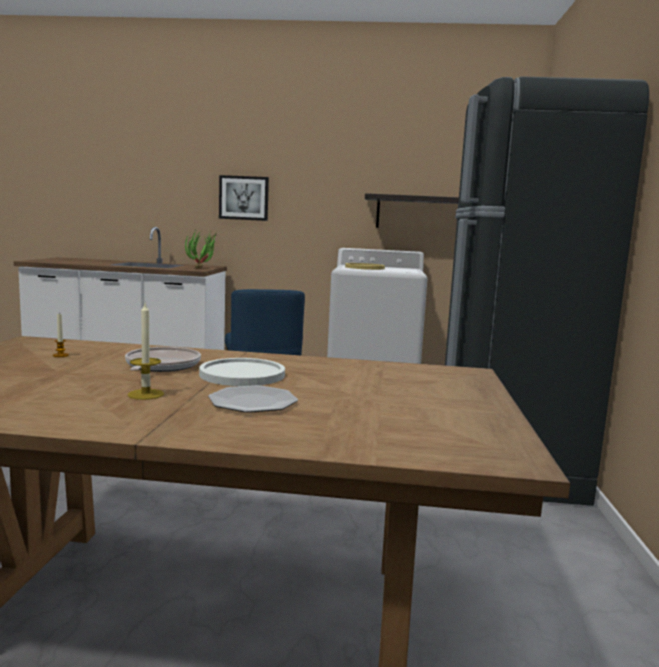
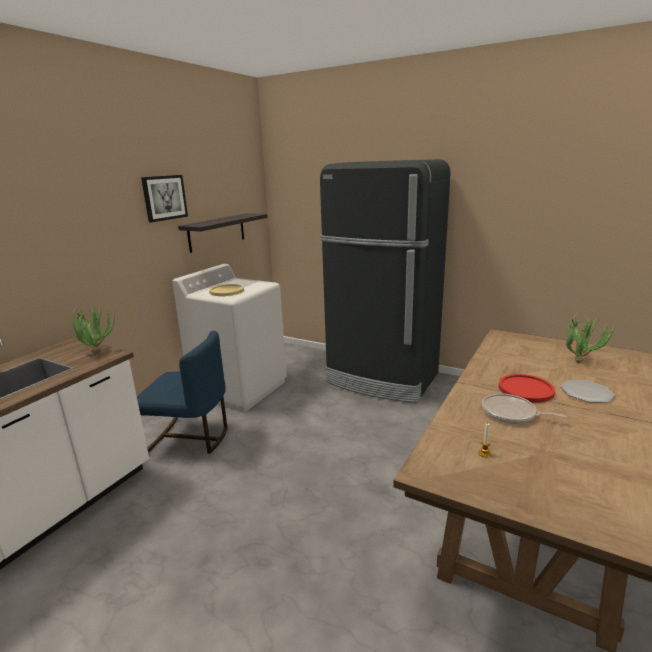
camera: 65 degrees left, 10 degrees up
(146, 394) = (586, 421): candle -> none
(242, 374) = (525, 389): white plate -> red plate
(244, 198) = (70, 255): picture -> picture (164, 197)
(407, 409) = (580, 360): none -> potted plant

